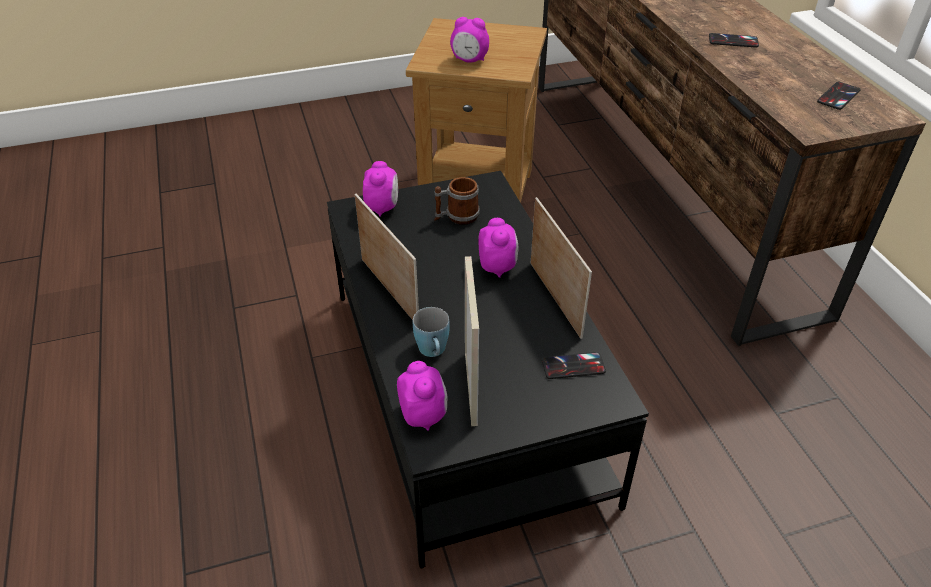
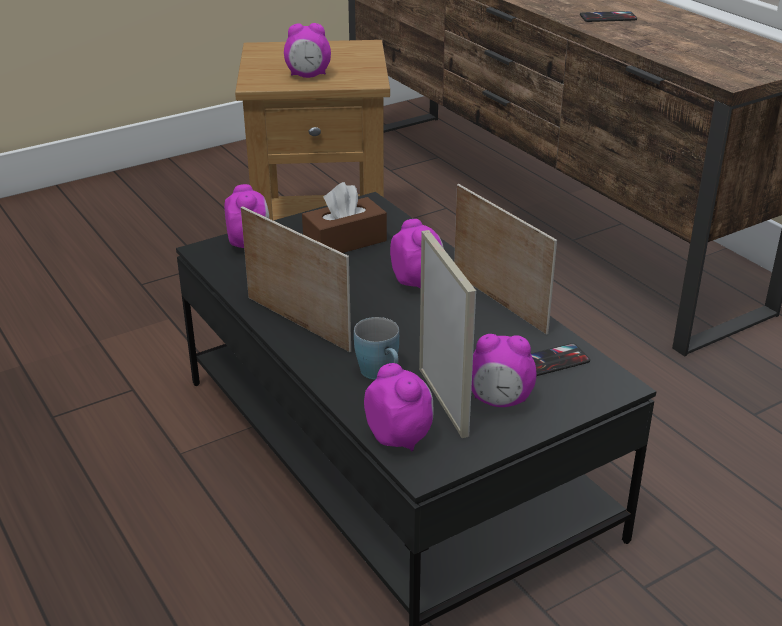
camera: 15 degrees left, 10 degrees down
(456, 217) = (345, 241): mug -> brown tissue box
(515, 397) = (499, 401): none -> alarm clock
(838, 96) = (741, 50): phone -> none

